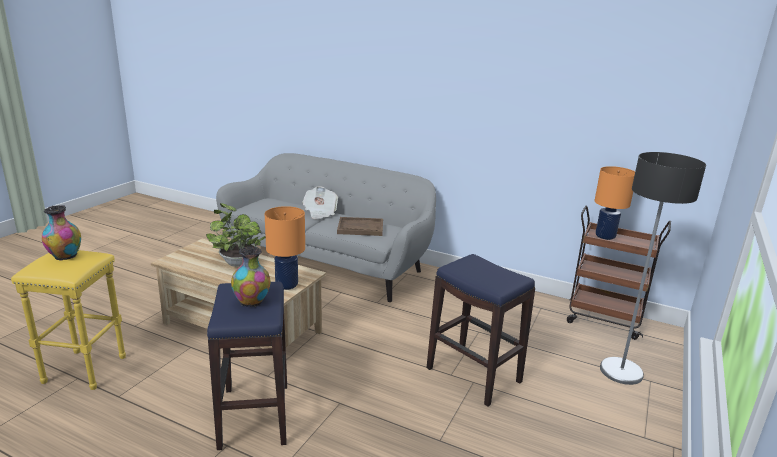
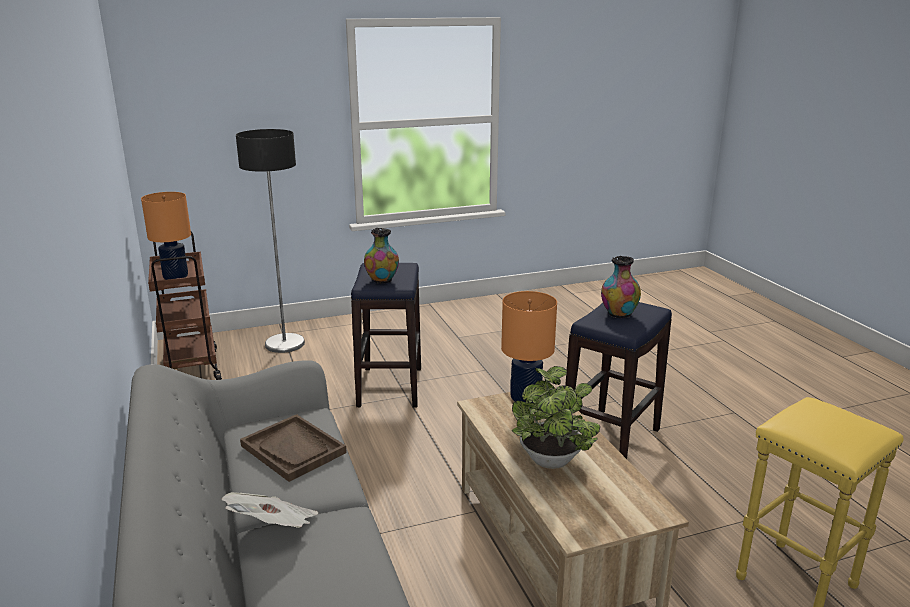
camera: 135 degrees left, 0 degrees up
(65, 256) = (829, 421): vase -> vase (382, 281)

